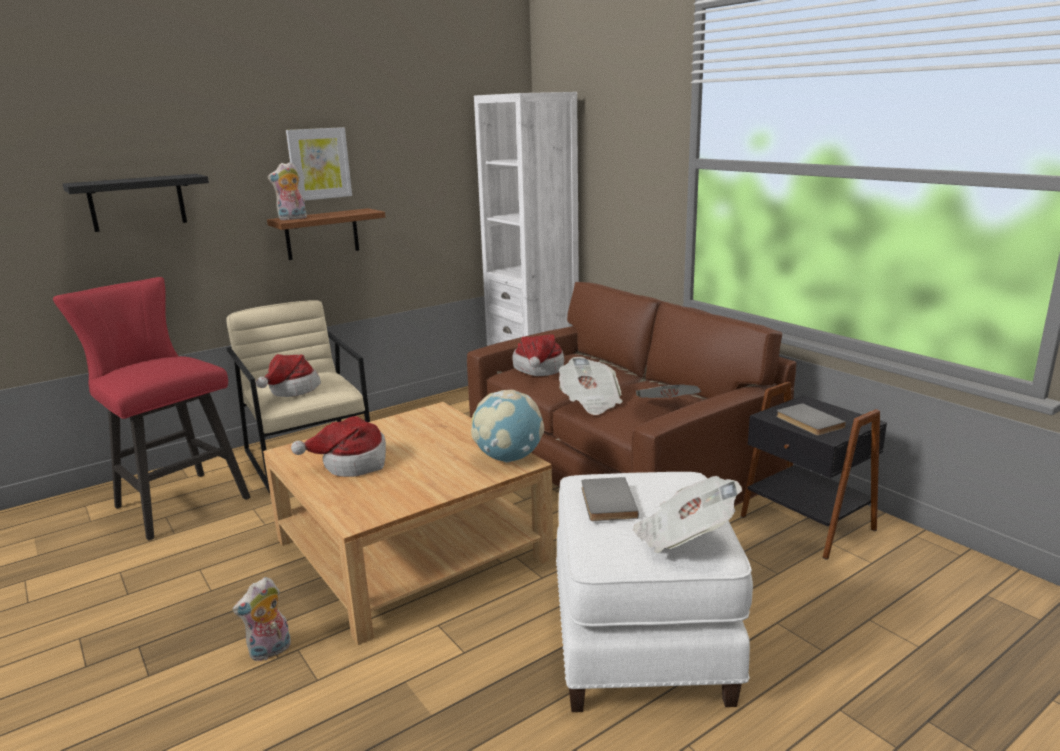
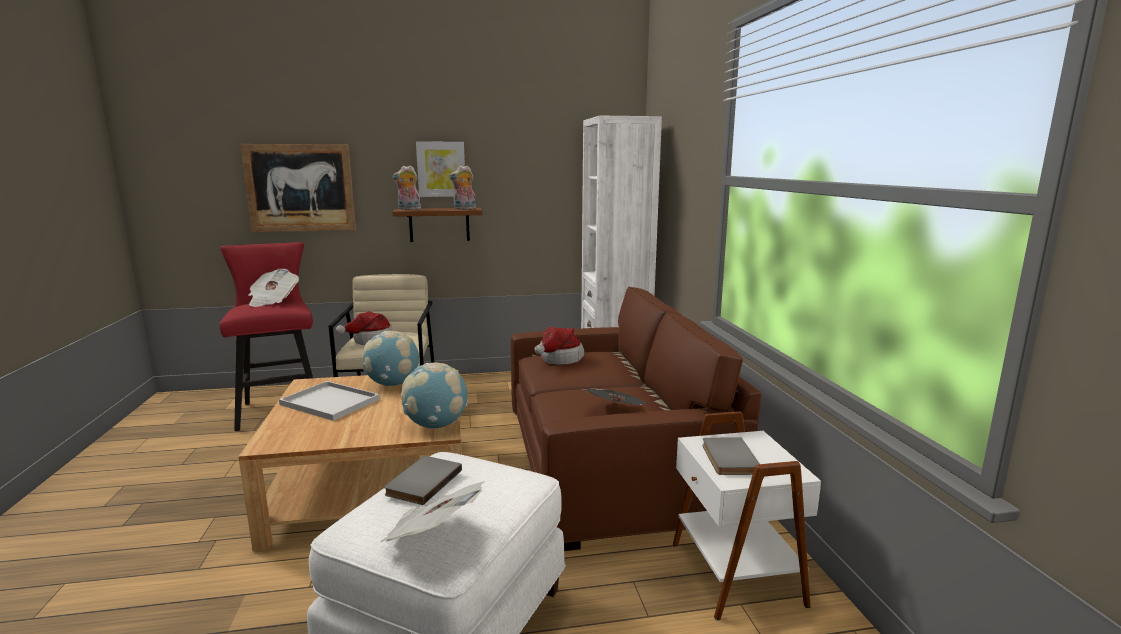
camera: 25 degrees right, 5 degrees down
(137, 202) = (300, 188): black shelf -> picture
(270, 651) = (200, 535): plush toy -> plush toy (464, 209)
(352, 464) = (328, 402): hat -> white tray
(395, 430) = (393, 384): none -> globe
(590, 402) = (560, 394): newspaper -> newspaper (273, 301)
(805, 524) = (733, 574): black side table -> white side table

